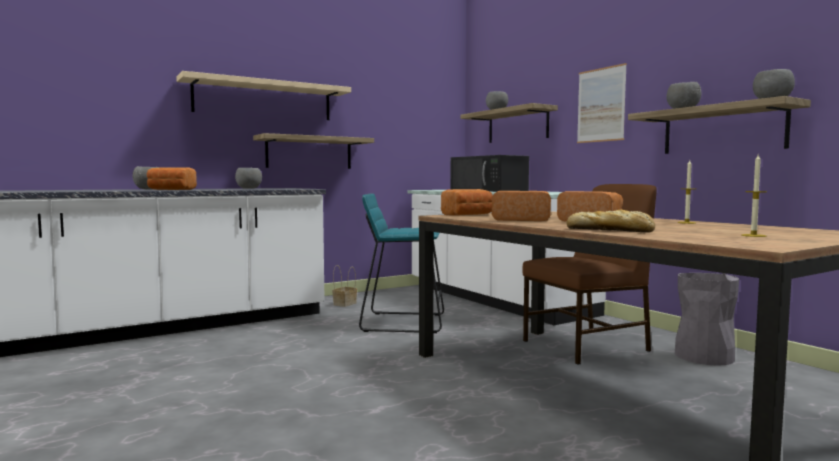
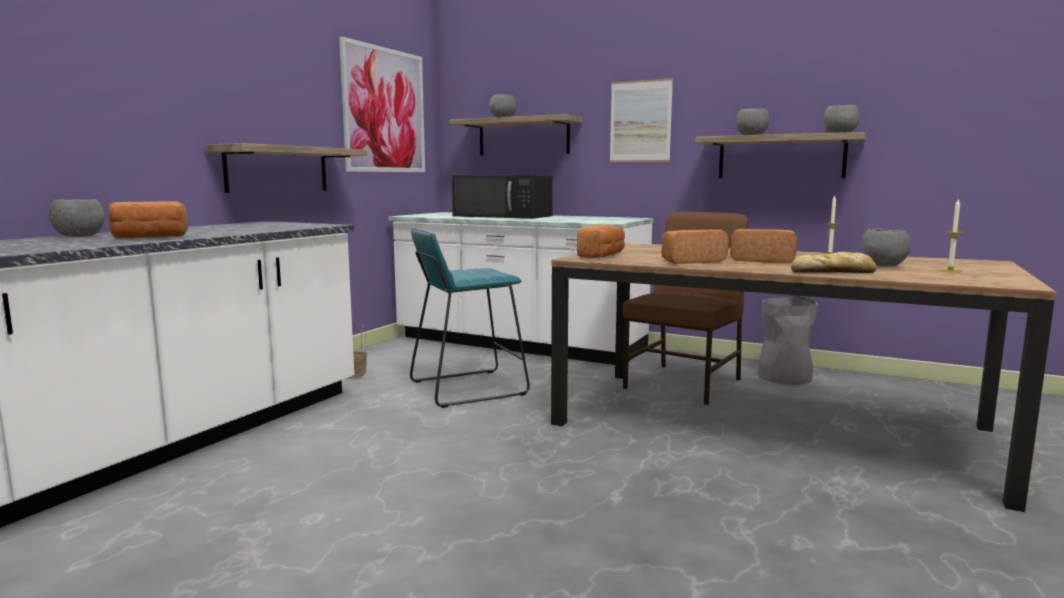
camera: 30 degrees left, 5 degrees up
(248, 188) = (226, 226): grey bowl -> grey bowl (883, 265)
(264, 100) = (217, 90): beige shelf -> none
(409, 110) = (384, 110): none -> picture

